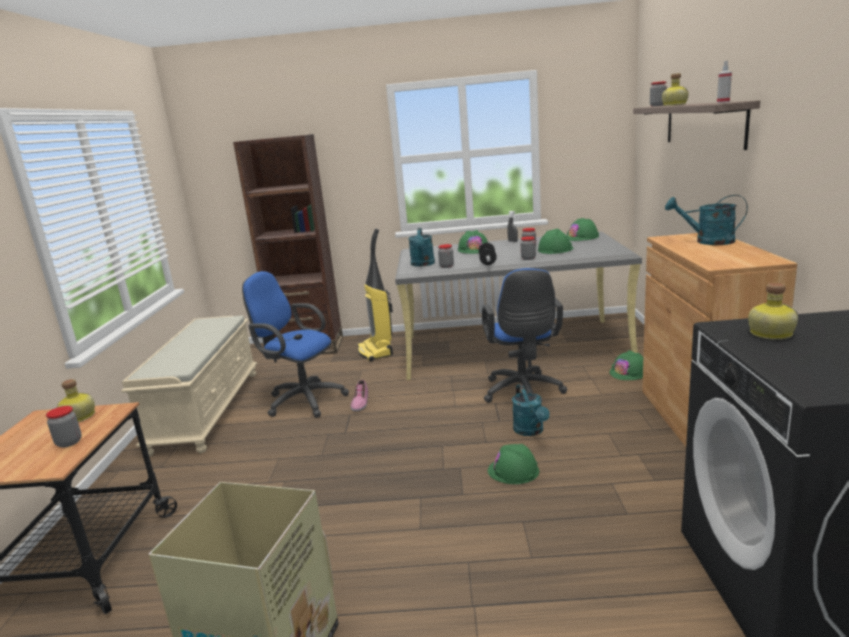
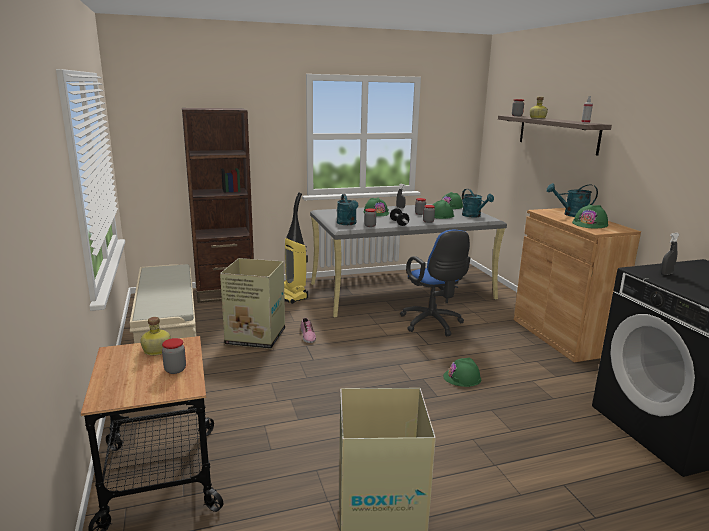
camera: 20 degrees left, 0 degrees up
(302, 400) = (254, 336): blue office chair -> cardboard box
(530, 431) = (456, 350): turquoise watering can -> turquoise watering can (474, 216)
(629, 372) = (496, 307): green hard hat -> green hard hat (590, 224)
(769, 333) = (666, 274): bottle -> grey spray bottle

